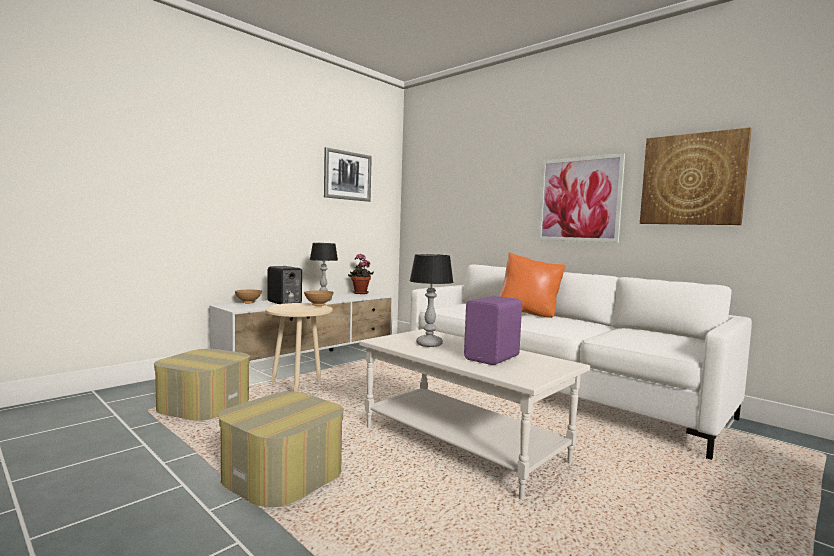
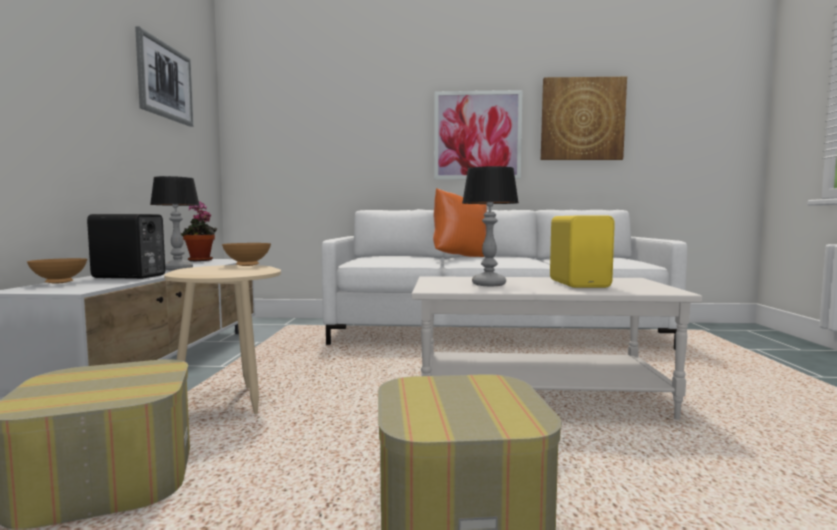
camera: 40 degrees left, 0 degrees up
(493, 358) = (580, 284): purple speaker -> yellow speaker

